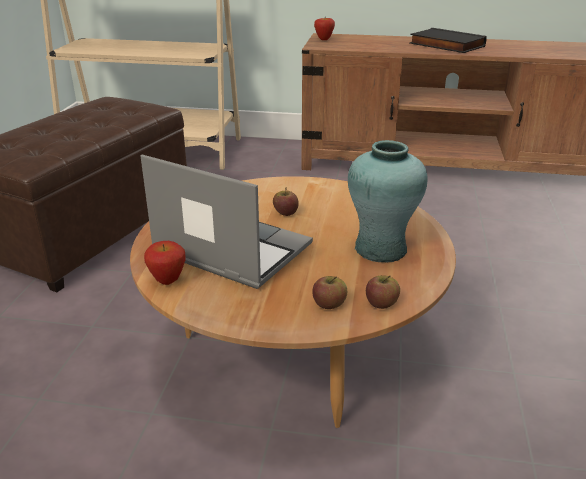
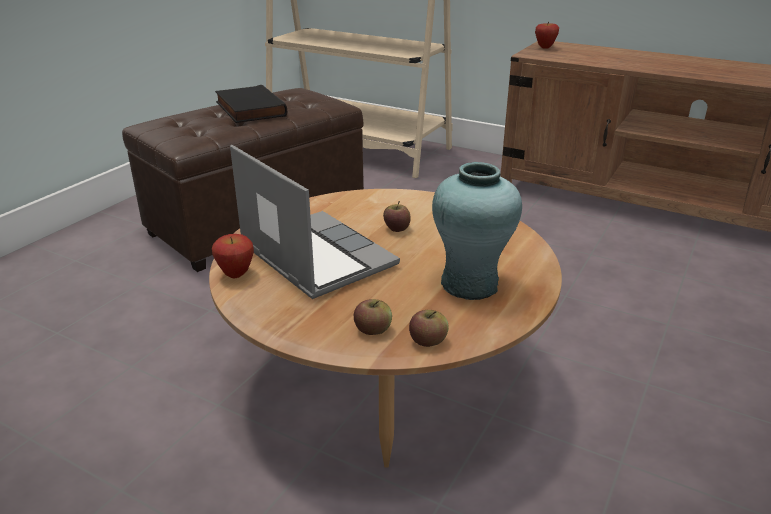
camera: 20 degrees right, 0 degrees up
(445, 45) = (686, 65): black book -> black book (248, 109)

